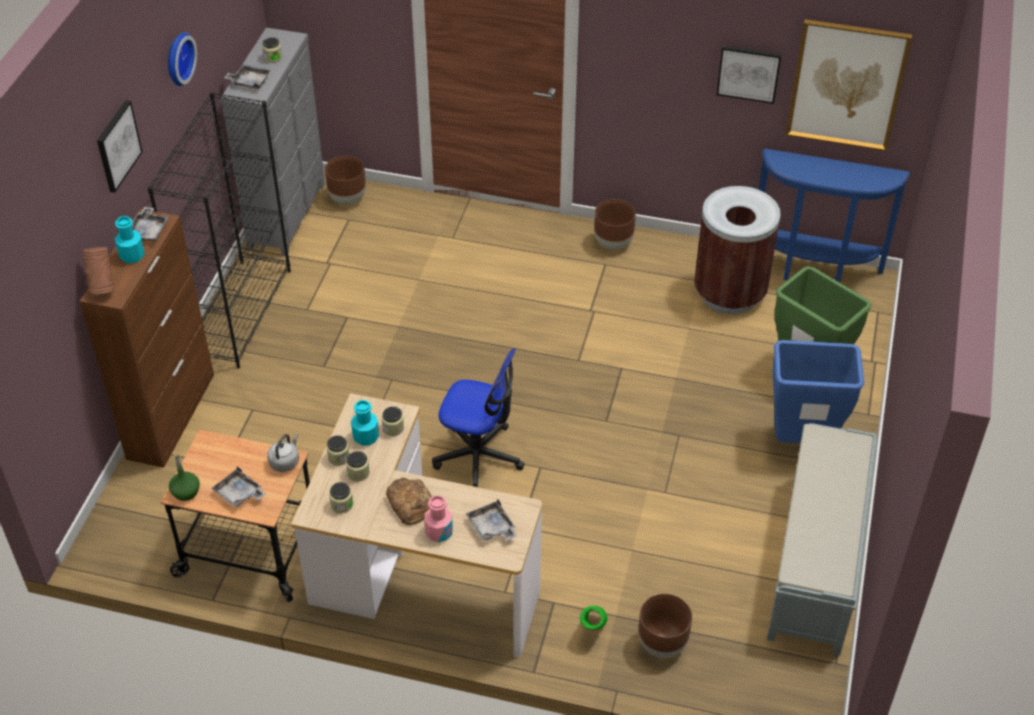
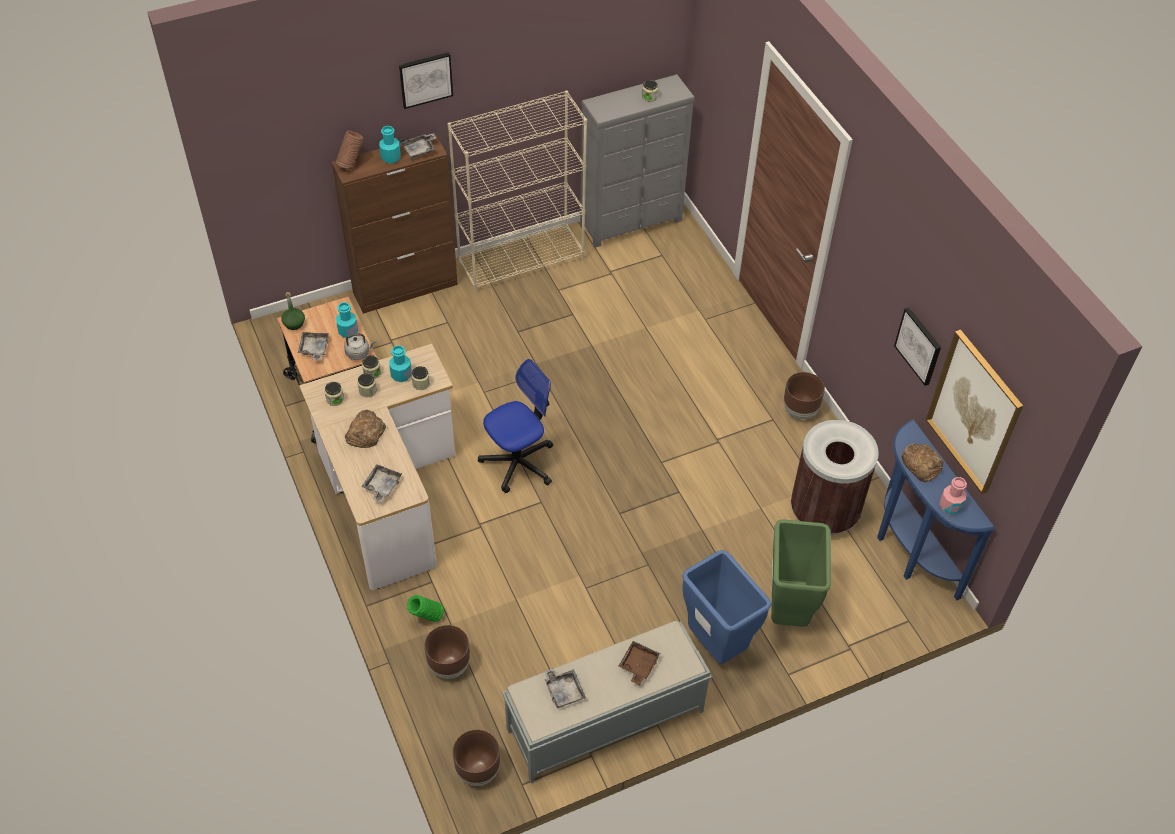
camera: 50 degrees right, 5 degrees up
(177, 58) = (534, 49): wall clock -> none
(240, 312) = (521, 260): black bookcase -> beige bookcase
(246, 454) = (348, 331): none -> turquoise bottle
(249, 81) = (613, 102): grey tray -> grey tray (564, 691)
(348, 199) = (680, 241): brown planter -> brown planter (478, 771)
(439, 532) = (354, 461): pink bottle -> pink bottle (950, 506)
(478, 457) = (518, 462): office chair -> office chair turned 105 degrees counterclockwise
(813, 171) = (921, 464): none -> bread
(831, 475) = (638, 665): none -> brown tray

